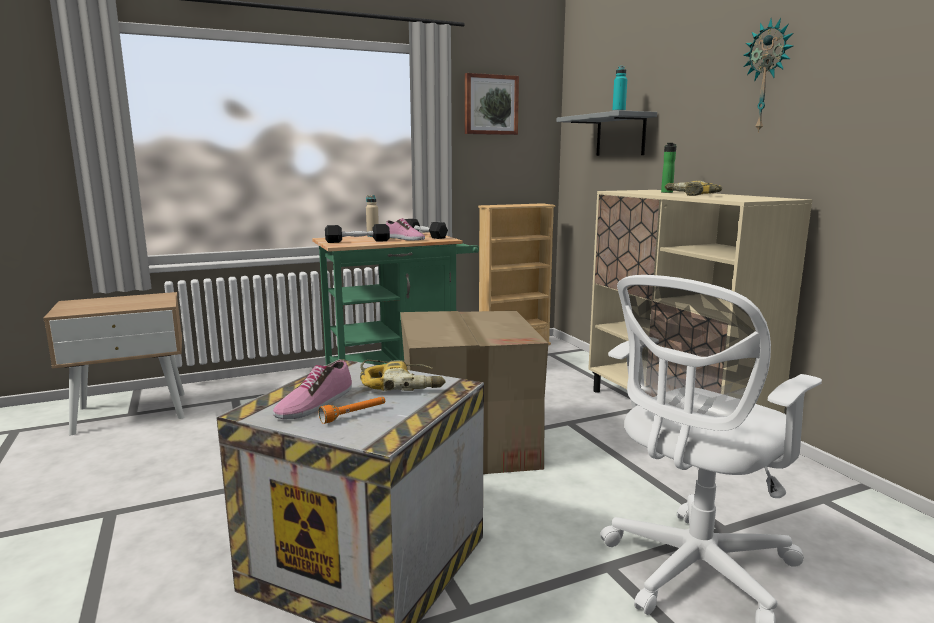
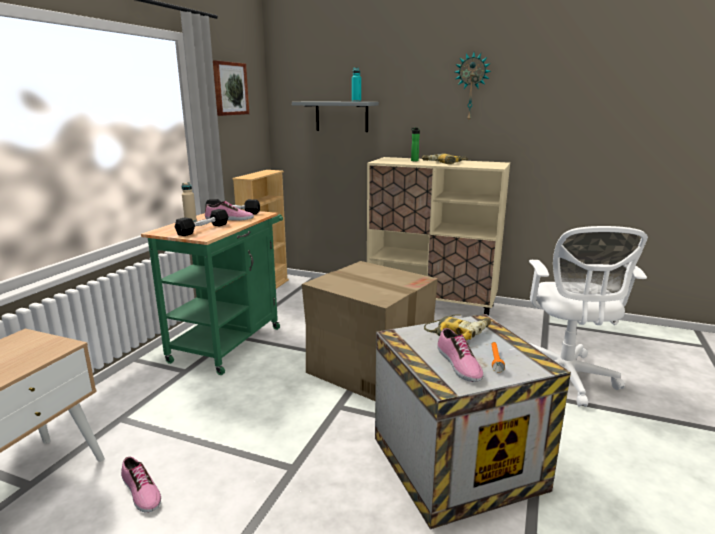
camera: 45 degrees left, 5 degrees up
(158, 446) = (140, 492): none -> shoe

